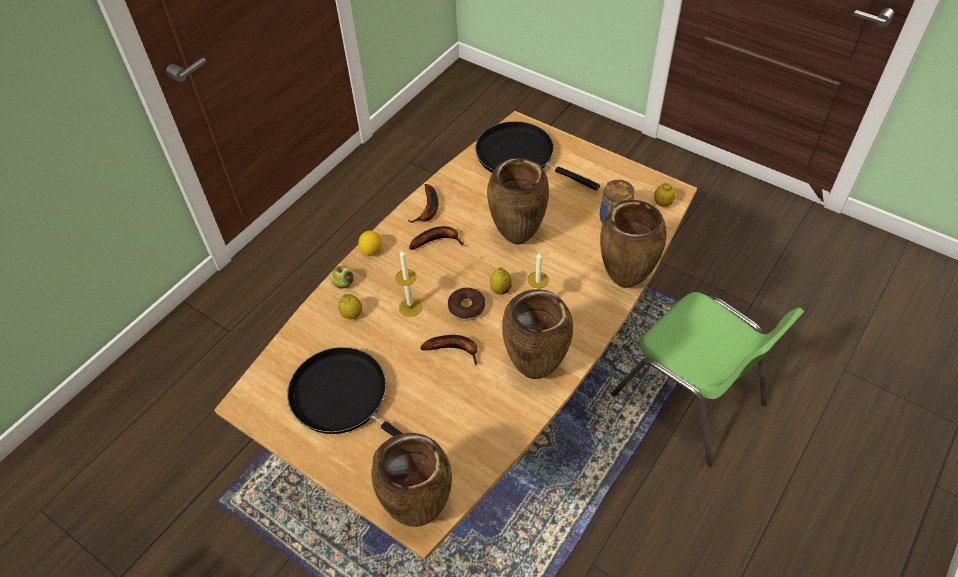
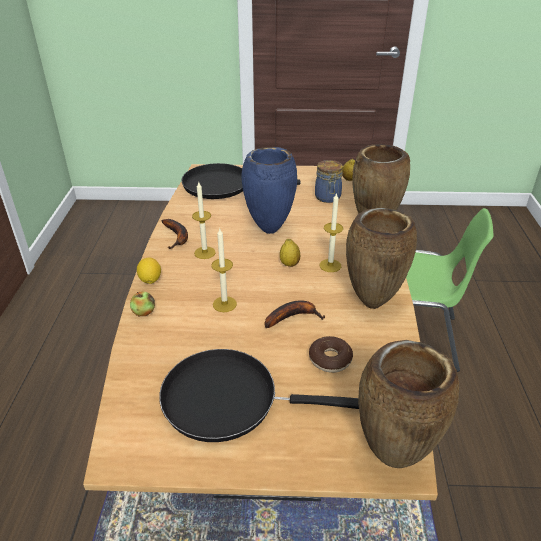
camera: 35 degrees left, 15 degrees down
(352, 314) = (173, 331): lemon -> none
(437, 240) = (204, 252): banana -> candle
(466, 308) = (274, 286): donut -> donut (330, 359)
(517, 238) = (268, 229): brown vase -> blue vase

